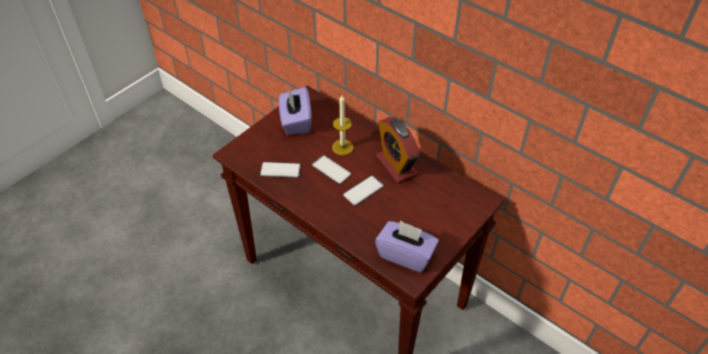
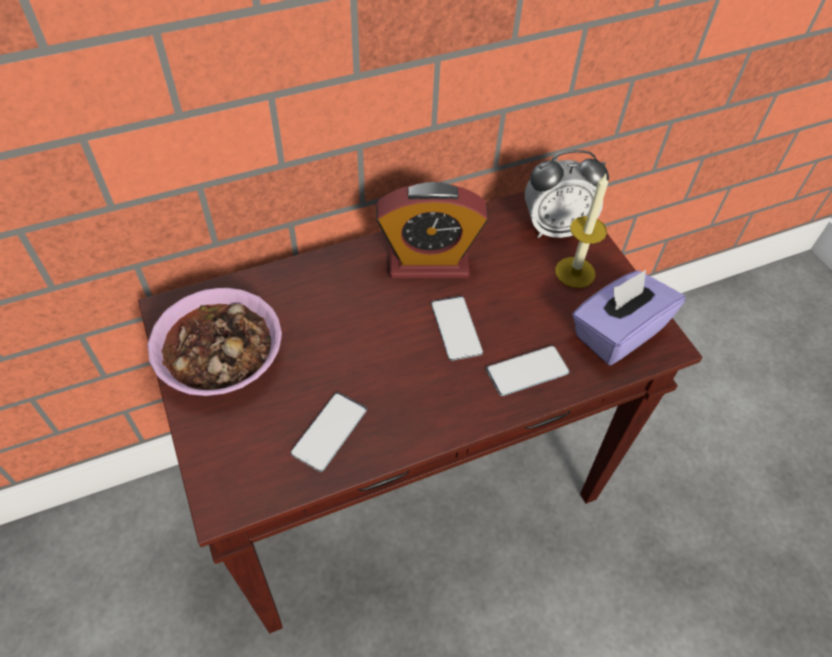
camera: 65 degrees left, 5 degrees up
(296, 122) = (222, 356): purple tissue box -> bowl
(331, 169) = (380, 352): phone -> phone (527, 371)
(342, 147) = (338, 314): candle -> candle (575, 272)
(461, 206) = (555, 228): none -> alarm clock

